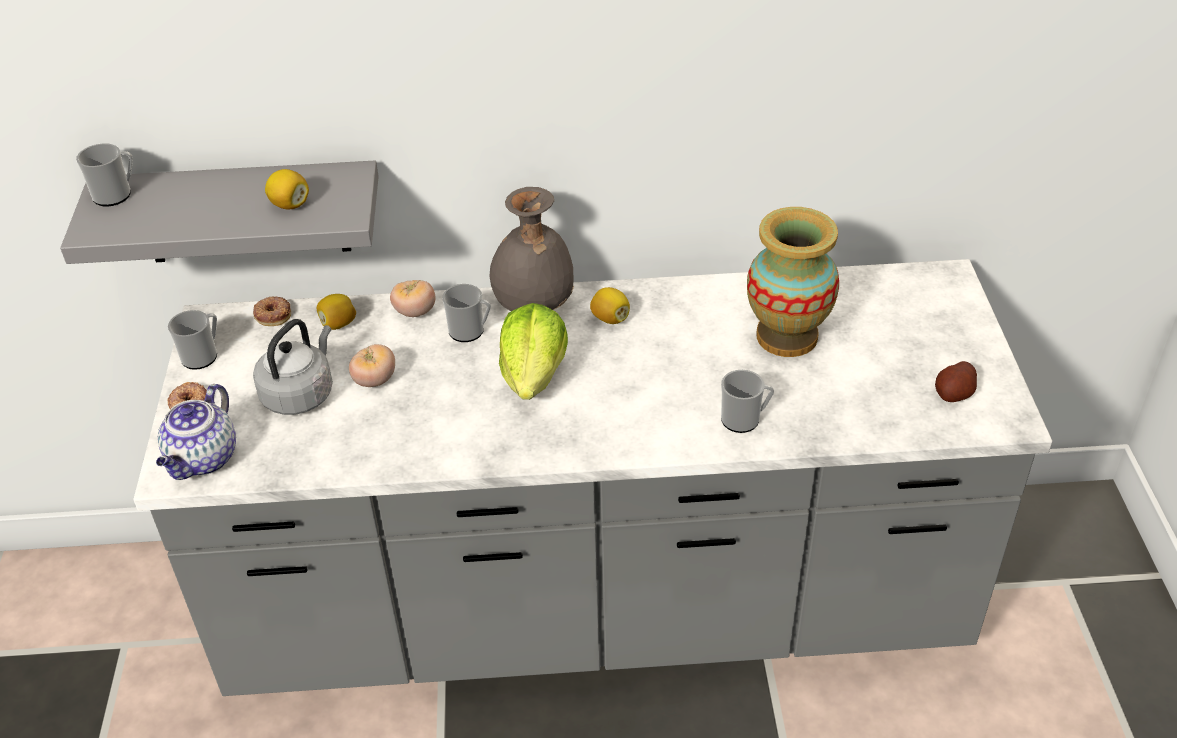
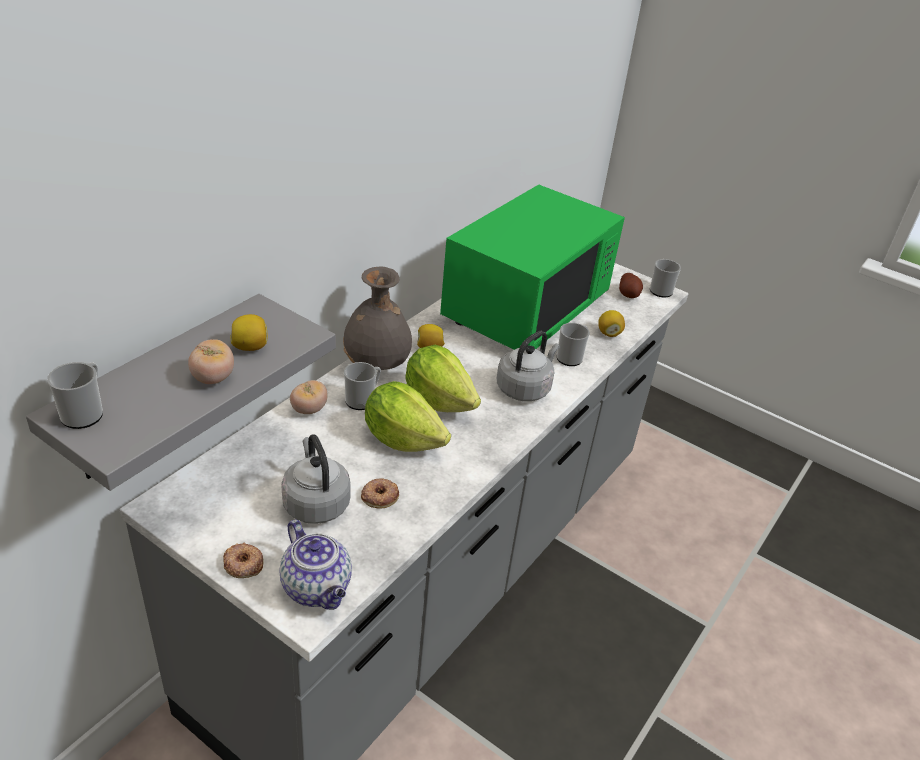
camera: 55 degrees left, 5 degrees down
(203, 355) = (198, 528): mug -> mug (660, 289)
(273, 314) = (208, 470): donut -> donut (379, 496)
(338, 324) = (268, 447): lemon -> lemon (609, 333)
(375, 380) = (351, 463): tomato -> tomato (213, 378)
(446, 388) = (403, 438): none -> lettuce
(636, 418) = (525, 388): none -> grey kettle
(787, 336) = (525, 308): vase -> green microwave

